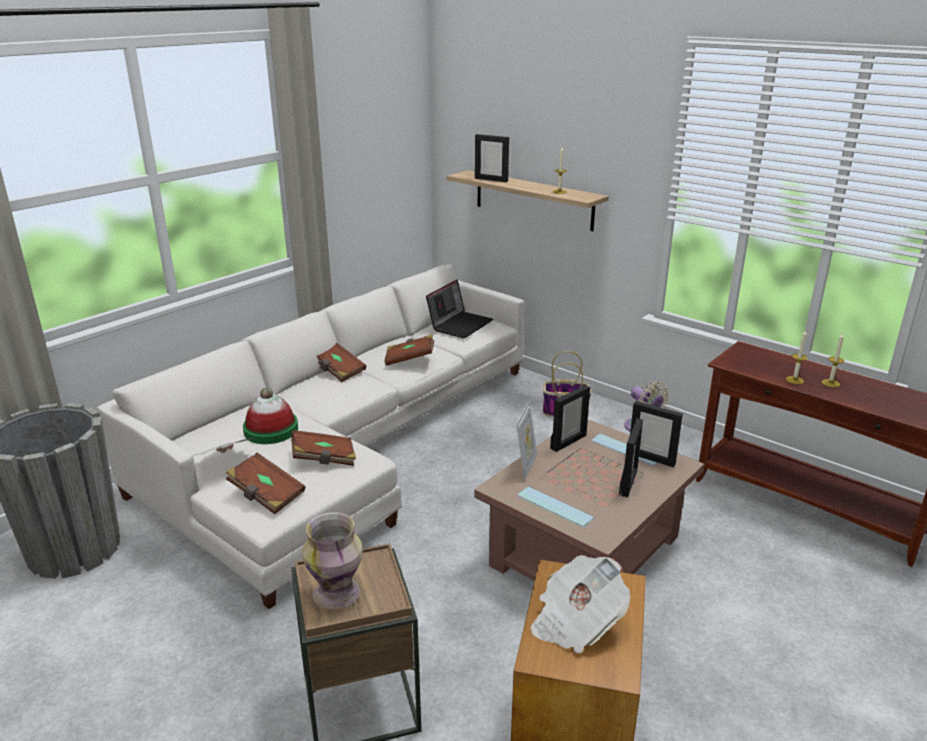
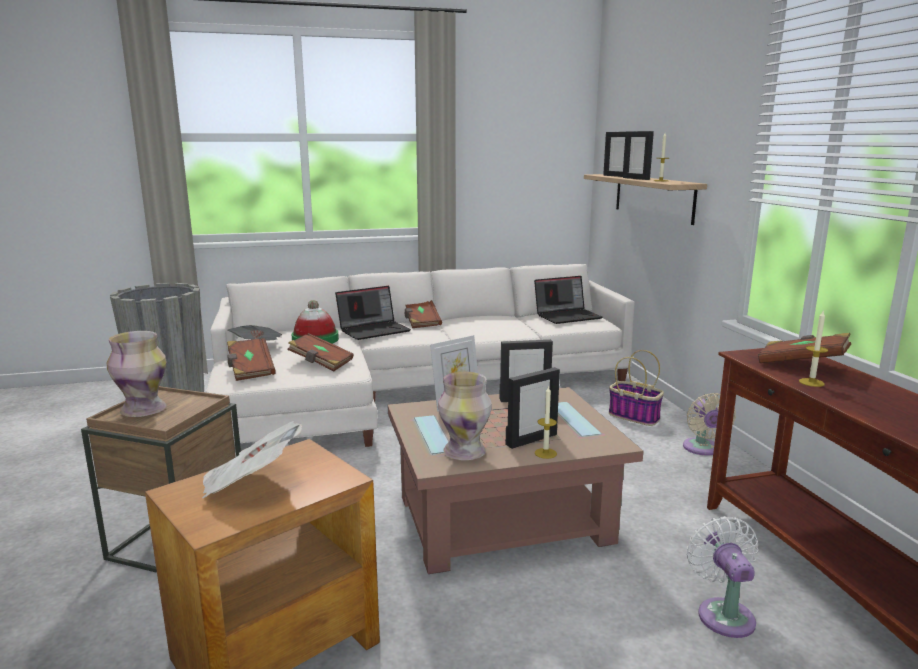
camera: 35 degrees right, 10 degrees down
(308, 396) = (374, 330): none -> laptop
(409, 359) = (487, 327): brown book -> brown book (801, 364)
(604, 515) = (465, 452): none -> vase
(651, 458) = (588, 430): picture frame -> picture frame (636, 178)
(782, 560) = (723, 613): none -> white fan
(830, 383) = (862, 395): candle -> candle (545, 453)

